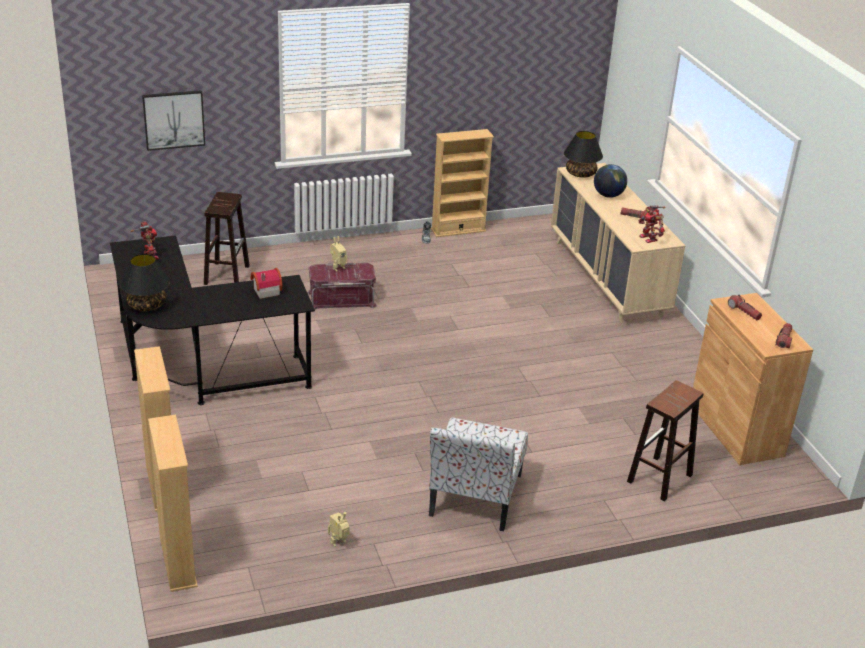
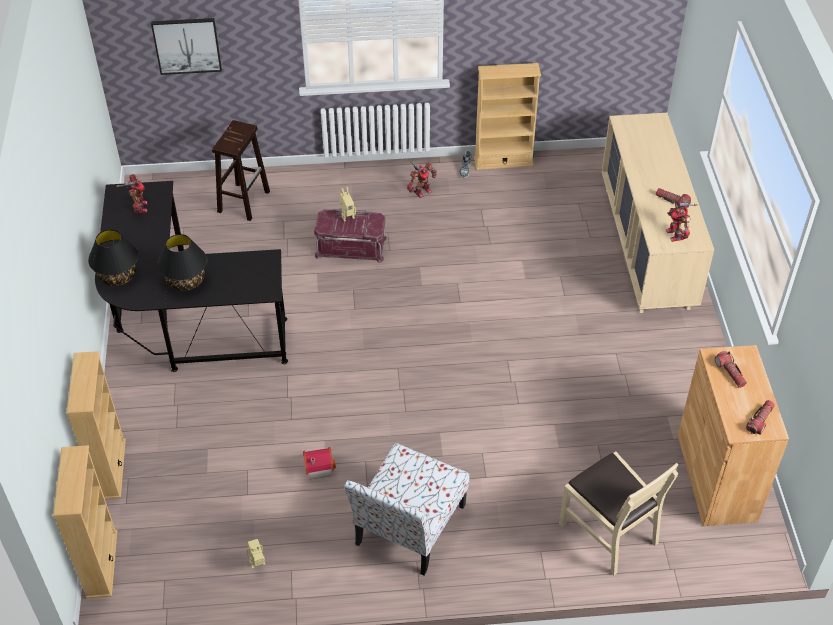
camera: 15 degrees right, 15 degrees up
(265, 291) = (239, 268): toy house -> toy house (318, 467)
(392, 255) = (421, 191): none -> toy robot
(581, 174) = (633, 128): black table lamp -> black table lamp (186, 280)
(608, 195) = (652, 164): globe -> none
(659, 479) = (609, 532): brown stool -> beige chair

